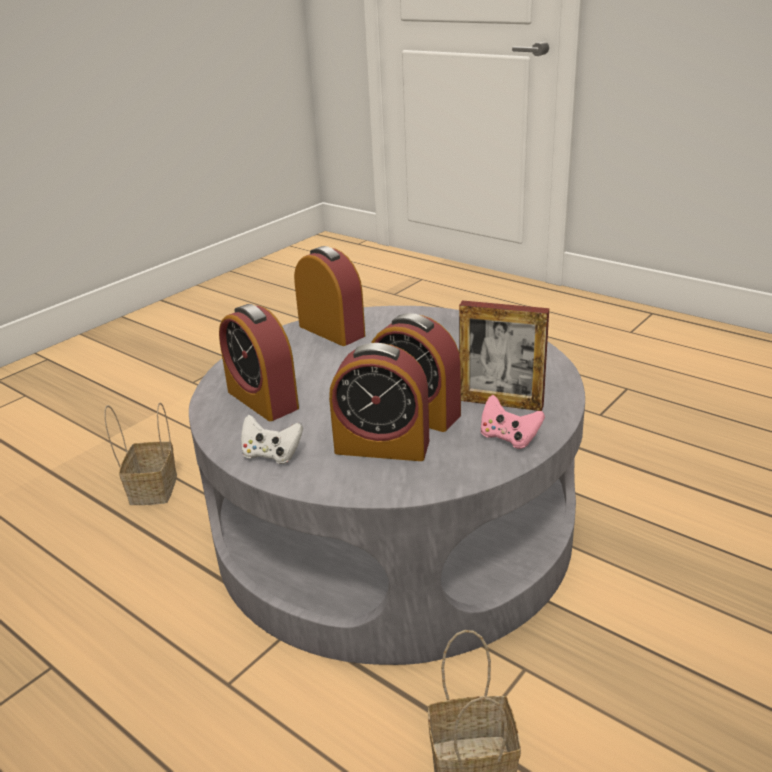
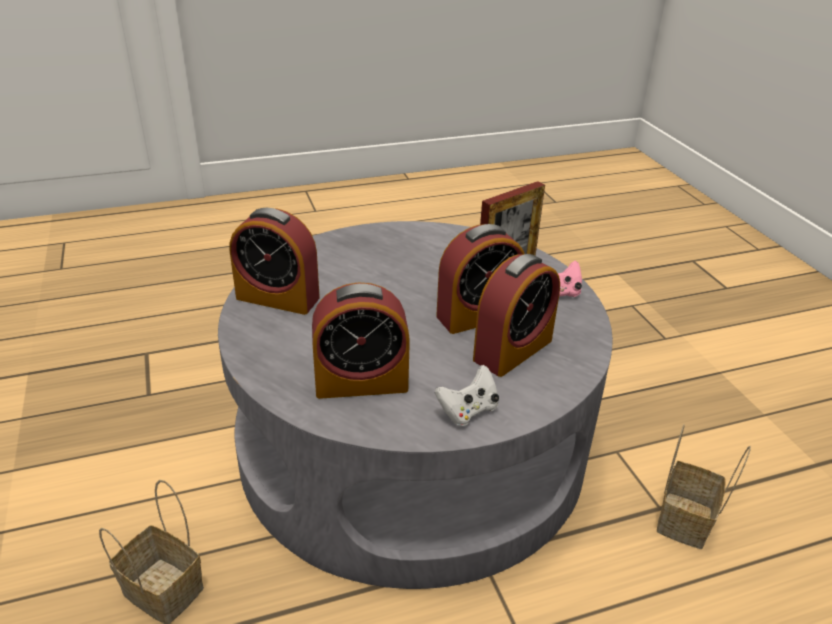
camera: 60 degrees left, 5 degrees up
(331, 331) = (278, 298): alarm clock -> alarm clock turned 150 degrees counterclockwise

